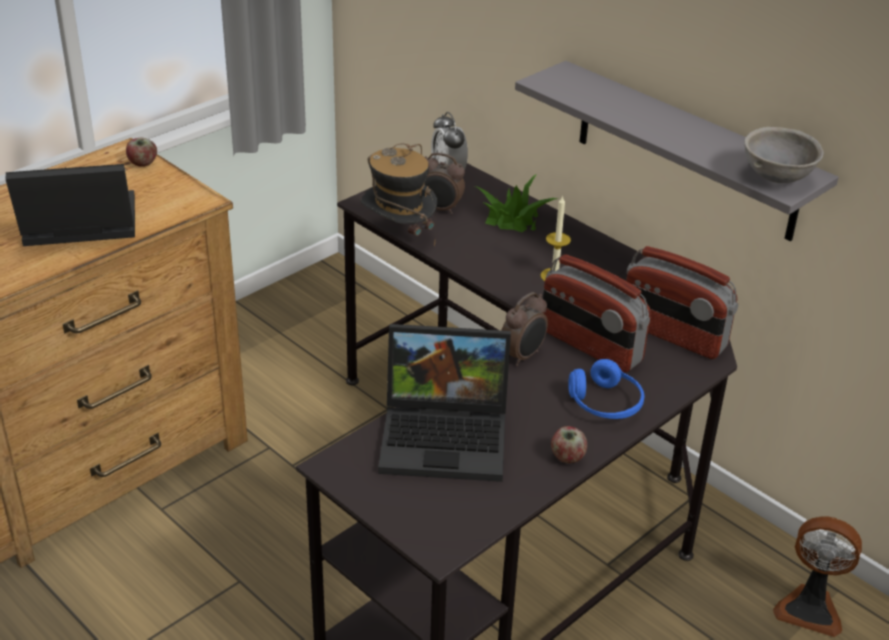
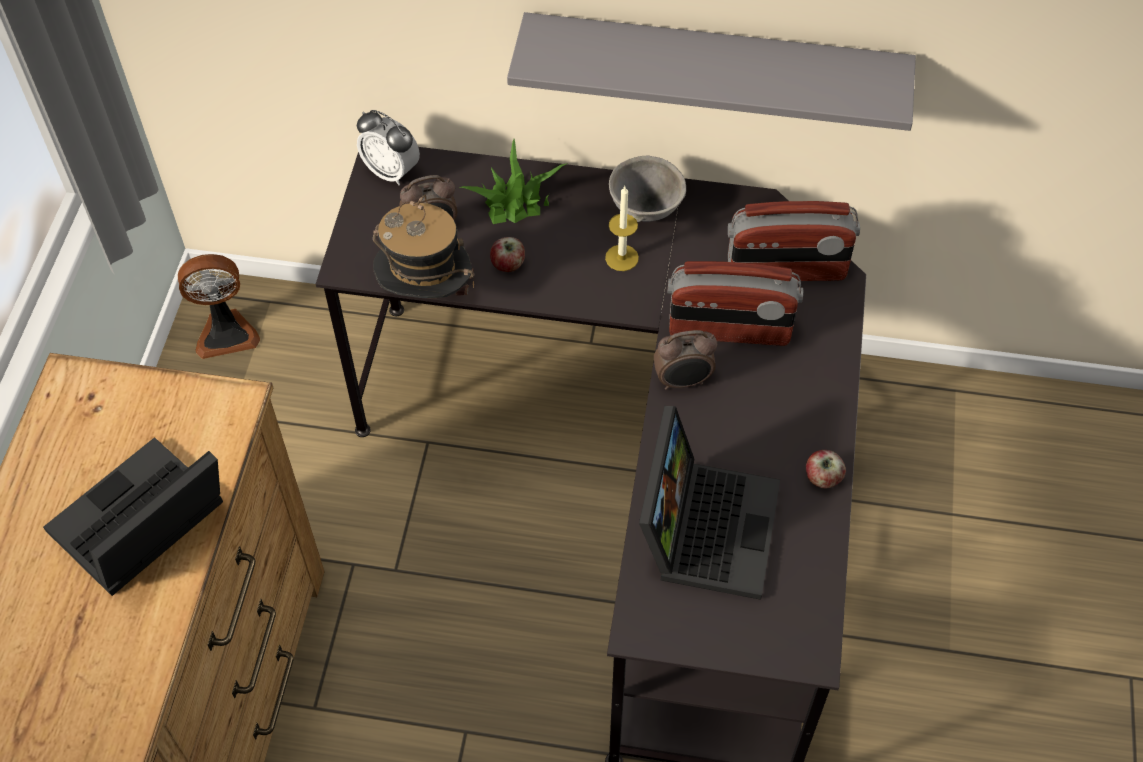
camera: 35 degrees left, 20 degrees up
(142, 164) = (111, 387): apple -> apple (508, 265)
(447, 436) = (705, 524): laptop -> laptop turned 45 degrees counterclockwise
(523, 356) = (683, 381): alarm clock -> alarm clock turned 75 degrees clockwise
(605, 403) = (799, 393): blue headphones -> none
(778, 179) = (871, 90): grey bowl -> grey bowl (647, 208)
(810, 608) = (947, 423): fan -> fan (226, 332)

